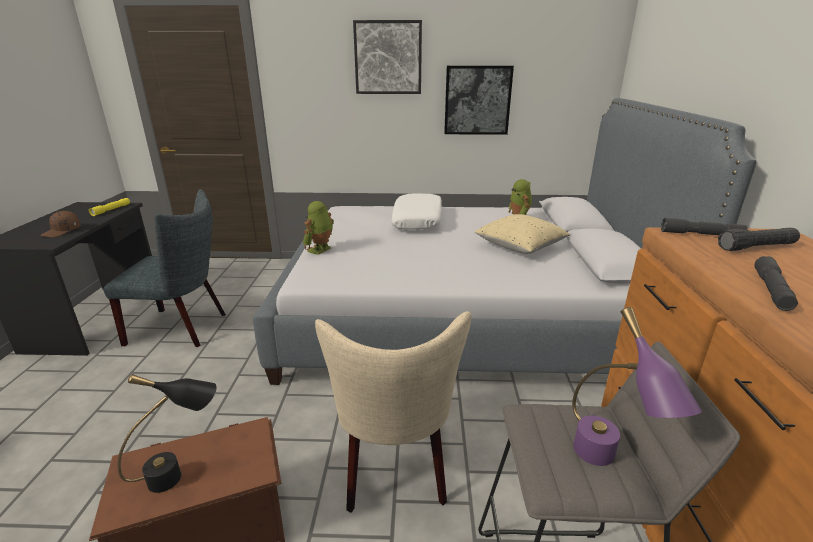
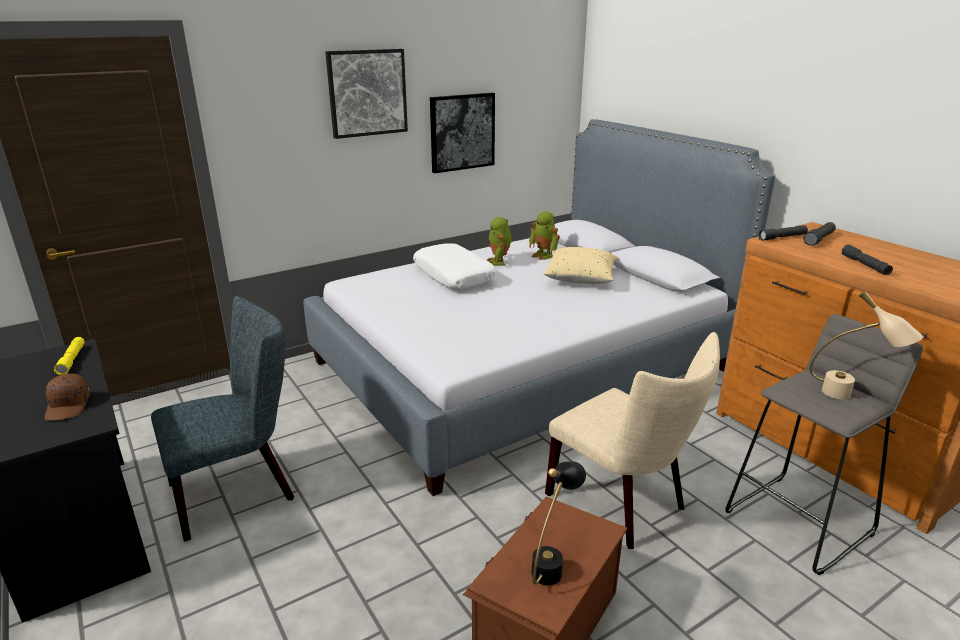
camera: 35 degrees left, 0 degrees up
(320, 250) = (414, 332): toy robot -> toy robot (499, 262)
(606, 465) = (850, 397): purple table lamp -> beige table lamp

